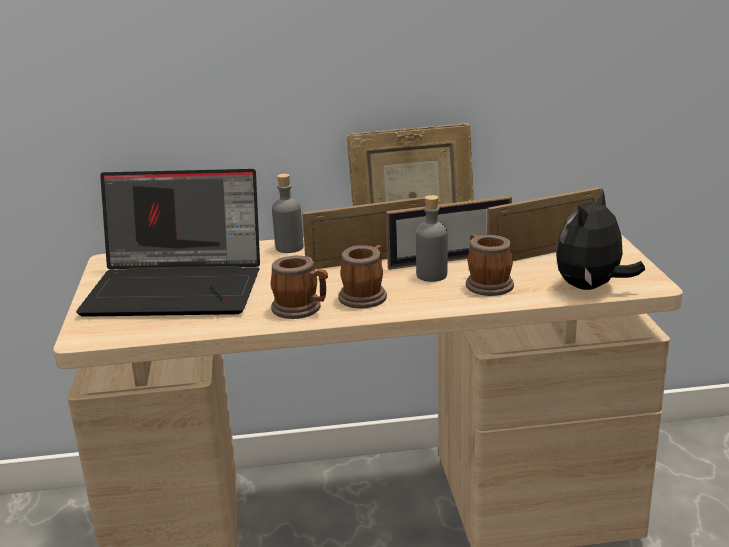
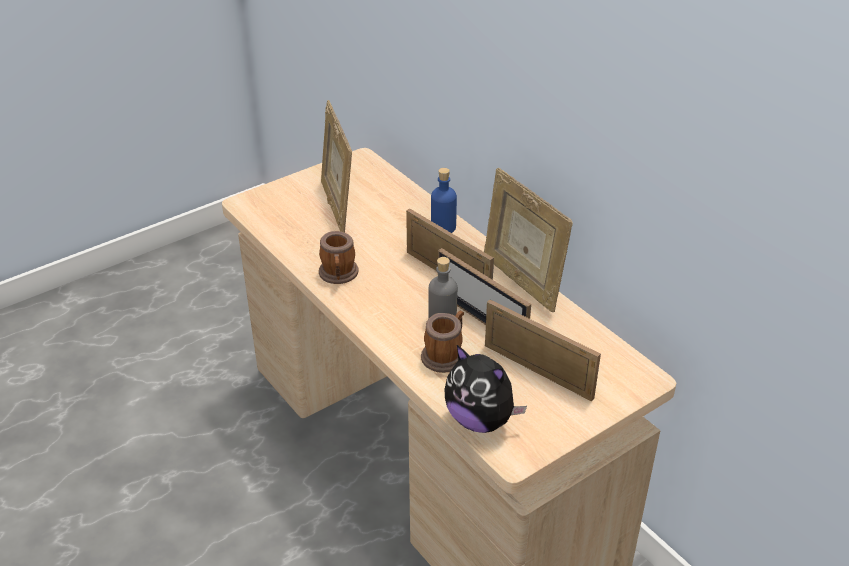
camera: 60 degrees right, 15 degrees up
(179, 287) = (337, 207): laptop -> picture frame
(289, 247) = (443, 227): grey bottle -> blue bottle
(365, 296) = (380, 298): mug -> none
(591, 287) = (480, 420): plush toy -> plush toy turned 150 degrees counterclockwise

